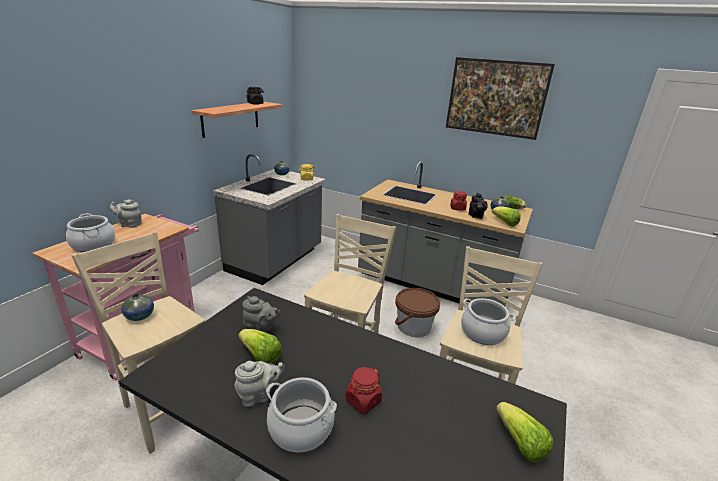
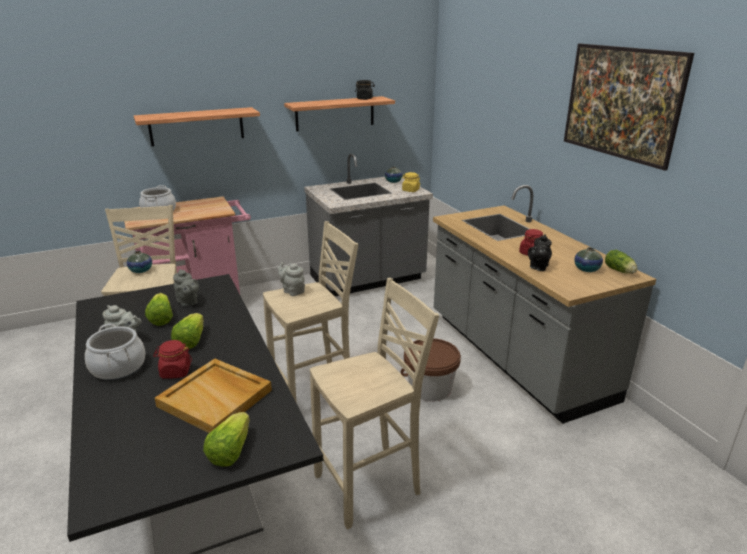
camera: 40 degrees right, 0 degrees up
(110, 140) = (197, 126): none -> shelf
(129, 224) = (200, 202): grey teapot -> grey teapot (292, 291)
(434, 404) = (216, 398): none -> beige tray
(482, 333) = (363, 378): cooking pot -> none
(505, 223) = (565, 283): lettuce -> lettuce (191, 341)

